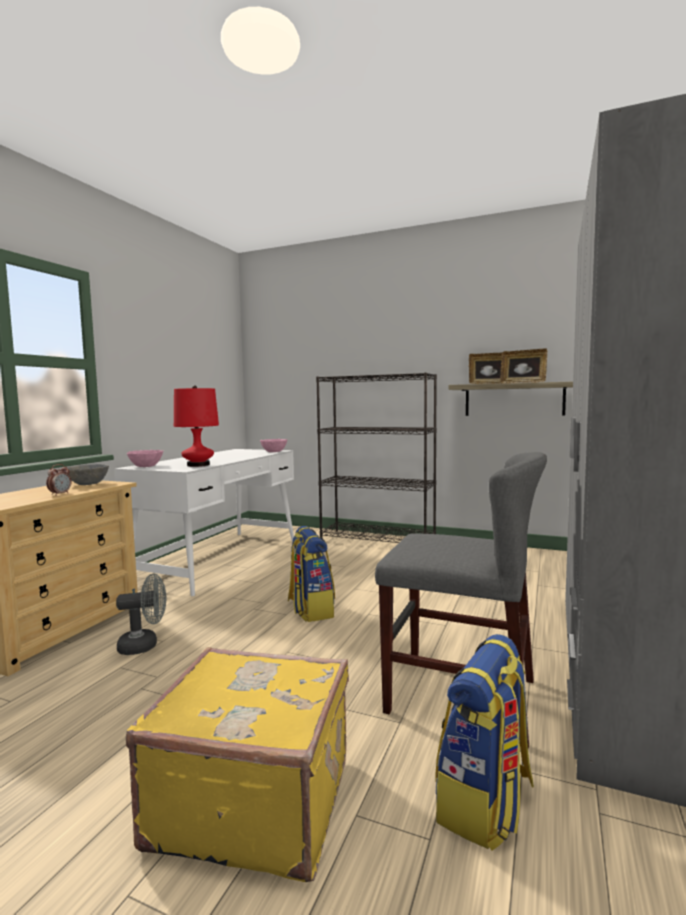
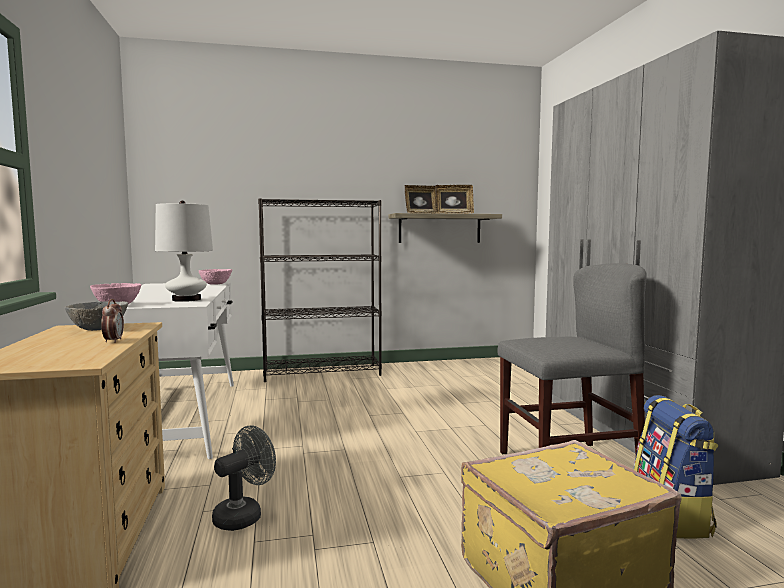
camera: 35 degrees left, 0 degrees up
(198, 465) = (186, 299): red table lamp -> white table lamp
(310, 610) = (361, 440): backpack -> none

